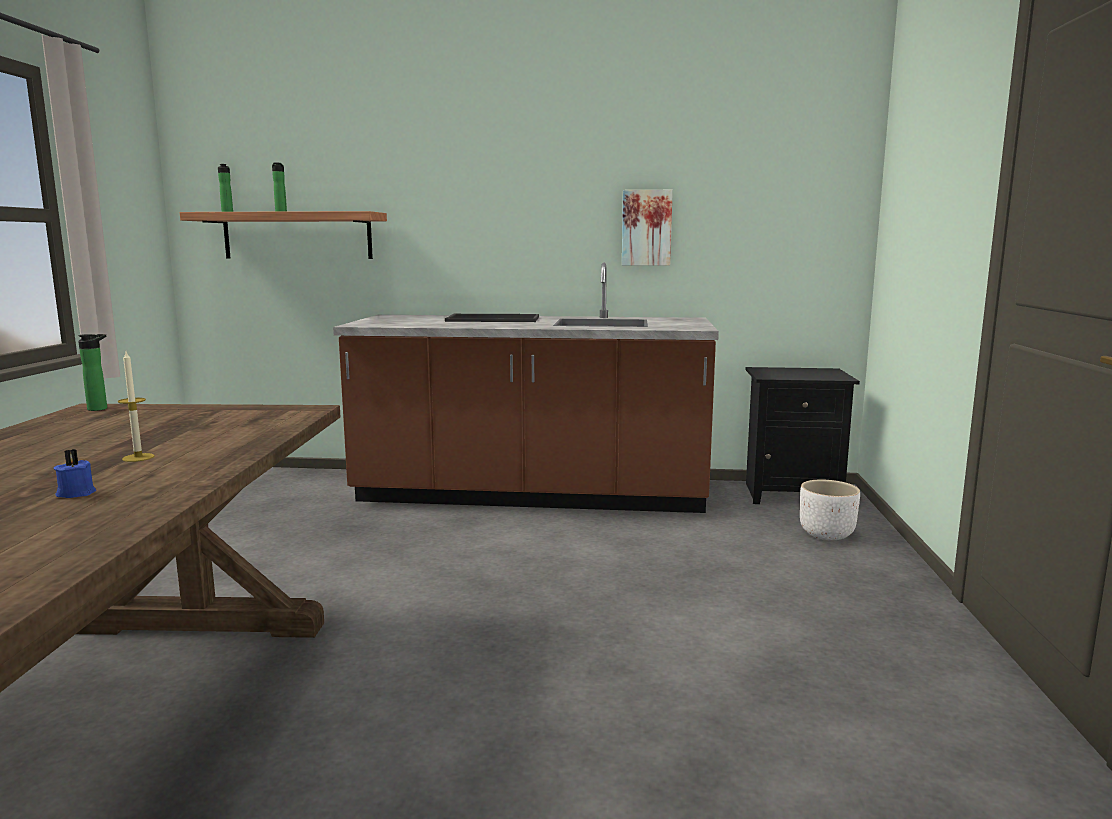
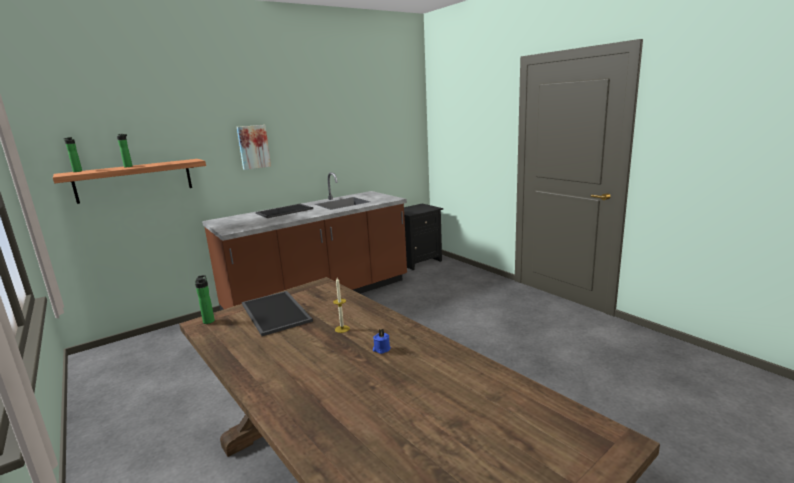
camera: 40 degrees left, 5 degrees up
(164, 421) = (277, 312): none -> tray
(646, 228) = (340, 151): picture -> picture (253, 147)
(826, 534) = (453, 274): white planter -> none

